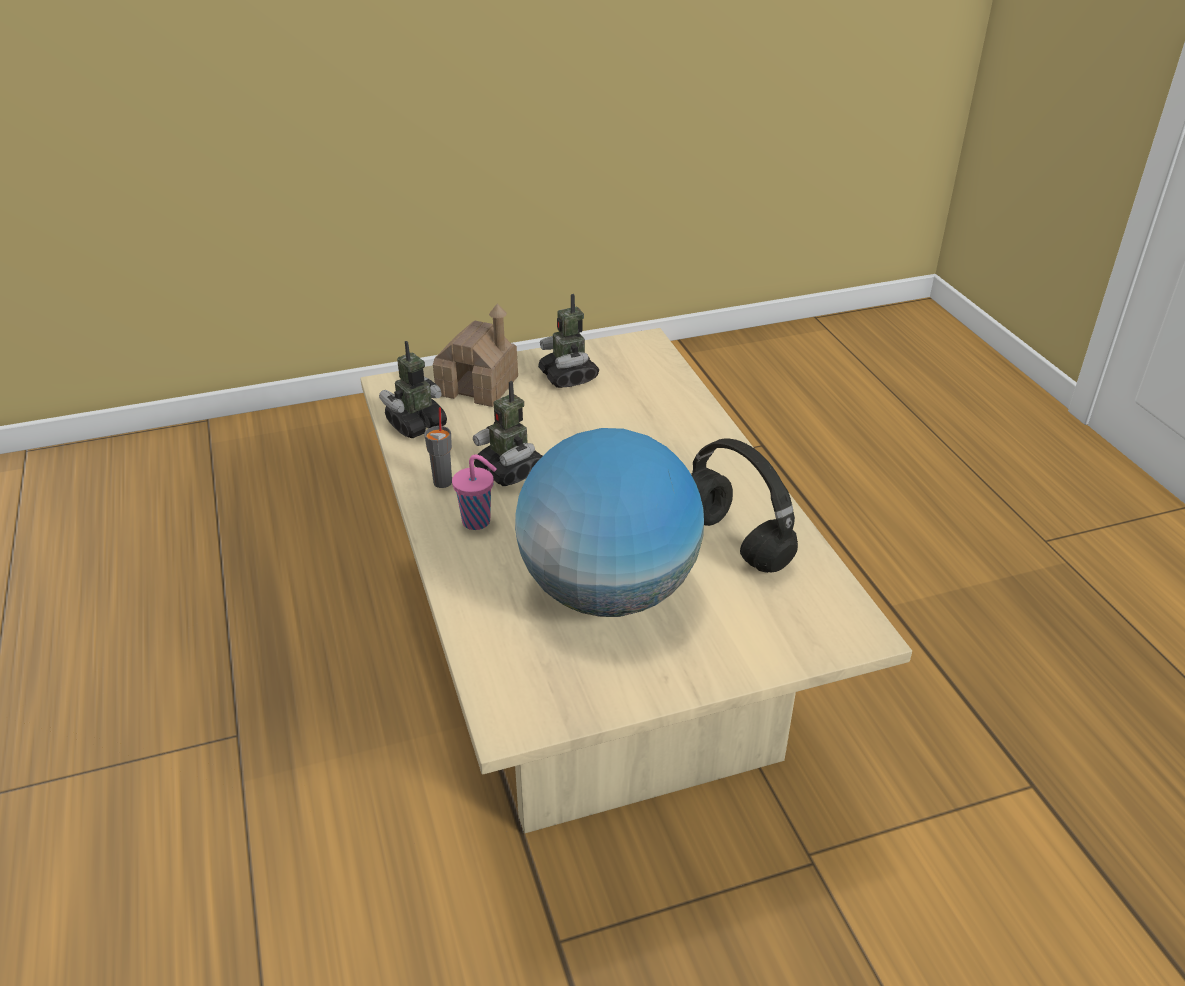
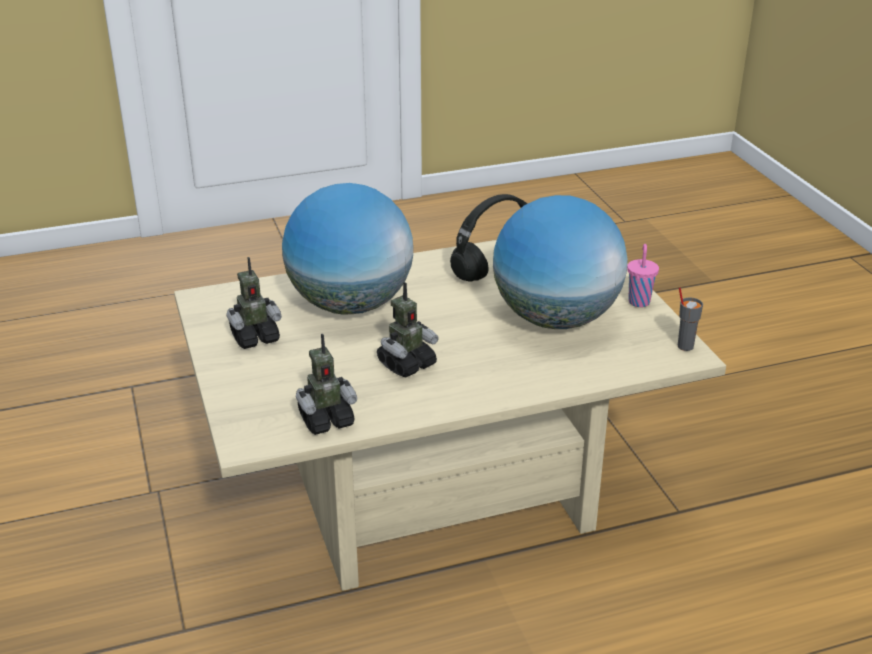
camera: 90 degrees left, 5 degrees down
(416, 425) = (326, 420): toy robot -> toy robot turned 75 degrees counterclockwise
(443, 482) = (422, 398): grey cup -> grey cup (684, 346)
(478, 386) = (259, 387): toy house -> none
(478, 522) = (479, 377): pink cup -> pink cup (639, 301)
(637, 430) = (350, 304): none -> globe

